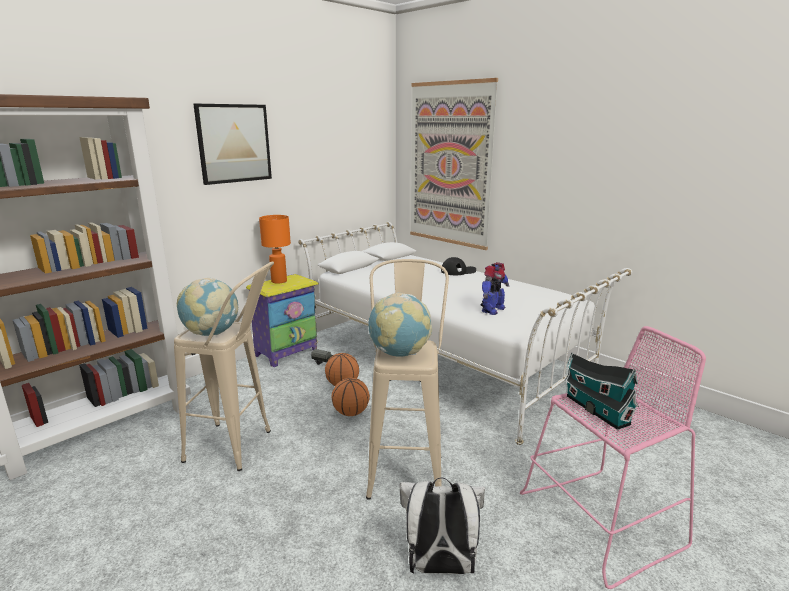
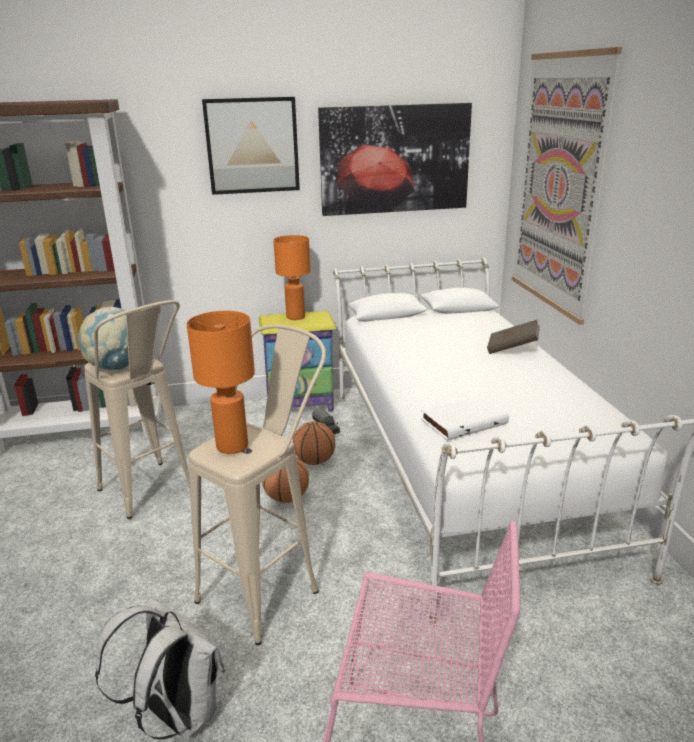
camera: 35 degrees right, 5 degrees up
(331, 154) = (395, 159): none -> picture
(399, 353) = (231, 446): globe -> orange table lamp
(458, 271) = (512, 349): black cap -> brown book
(492, 310) = (463, 420): toy robot -> white book
(595, 408) = (388, 614): toy house -> none

